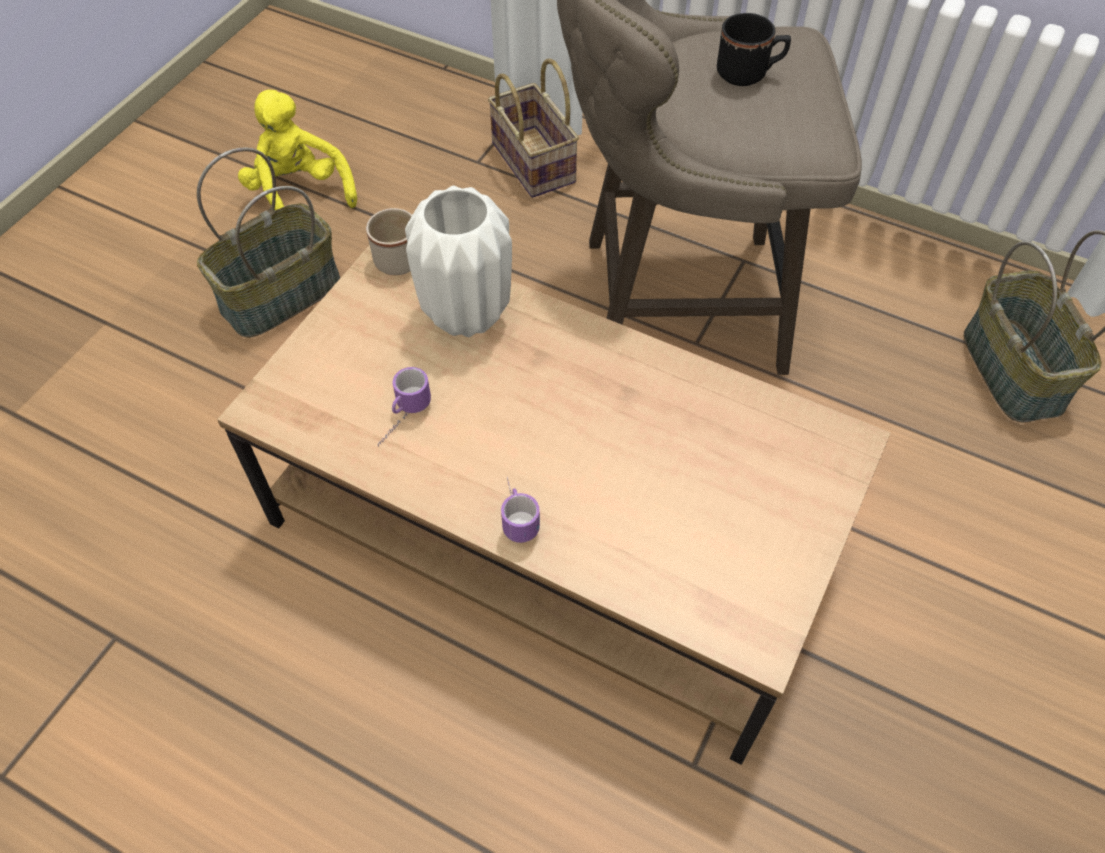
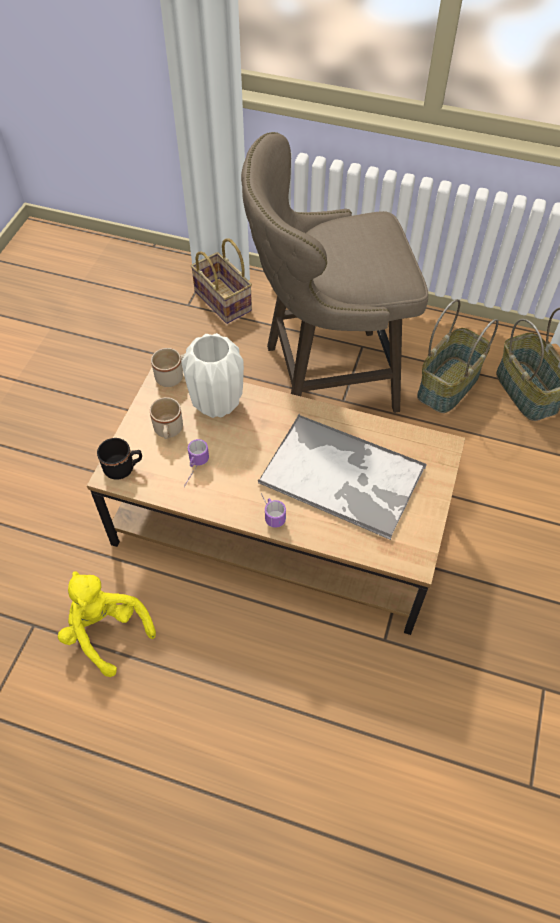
camera: 10 degrees left, 0 degrees up
(281, 297) = (84, 407): basket -> basket (449, 386)
(299, 195) = (80, 340): yellow plush toy -> yellow plush toy (106, 631)
(374, 349) = (168, 431): none -> beige mug
(658, 469) = (343, 476): none -> tray
(749, 73) = (357, 246): black mug -> black mug (124, 468)

